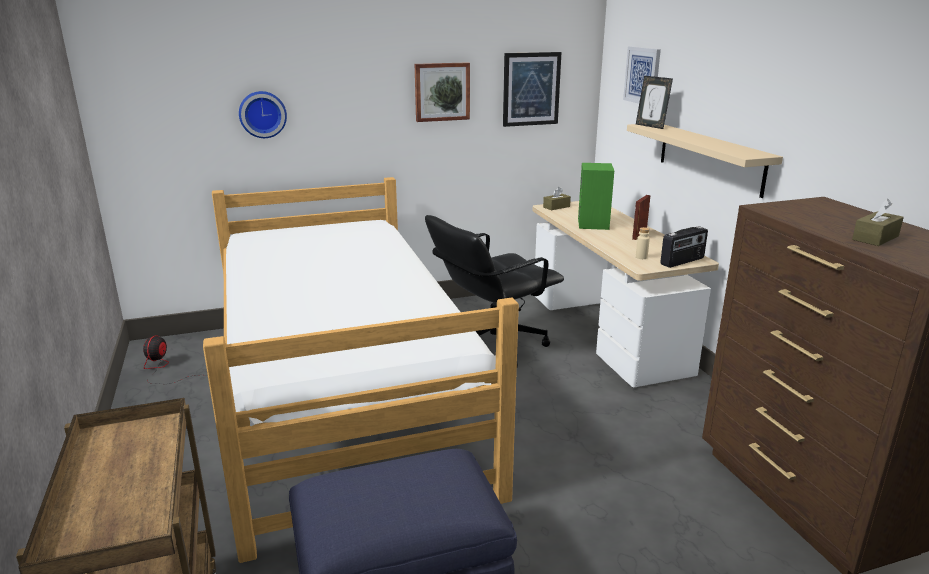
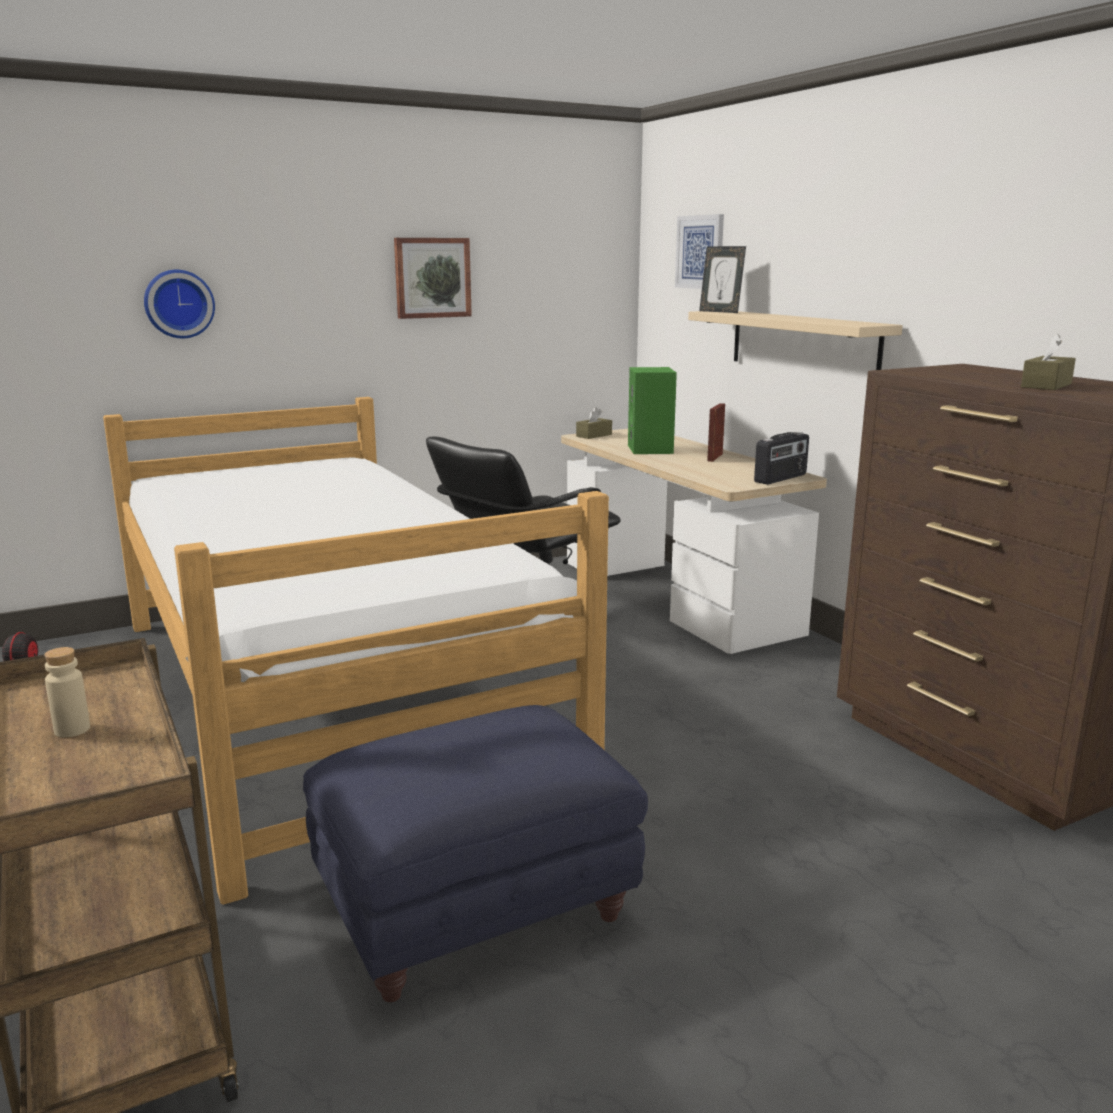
camera: 10 degrees left, 5 degrees down
(531, 89) = (550, 277): picture -> none
(641, 257) = (727, 477): beige bottle -> beige bottle (72, 730)

